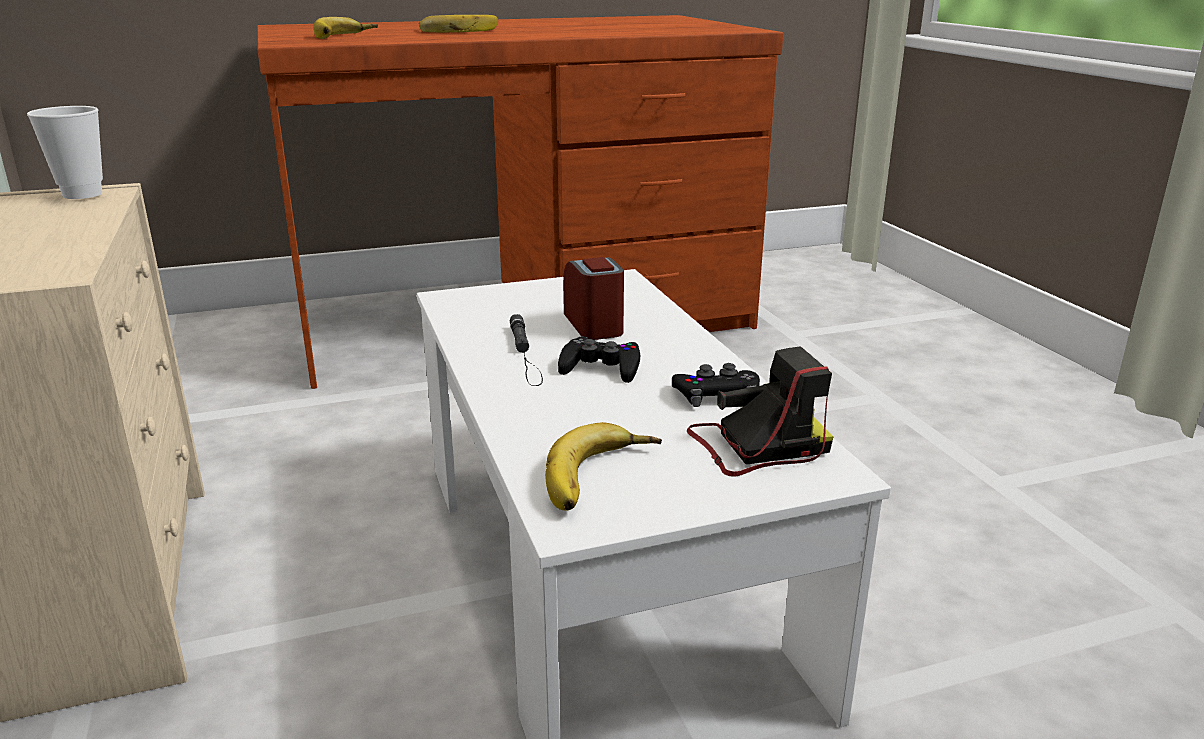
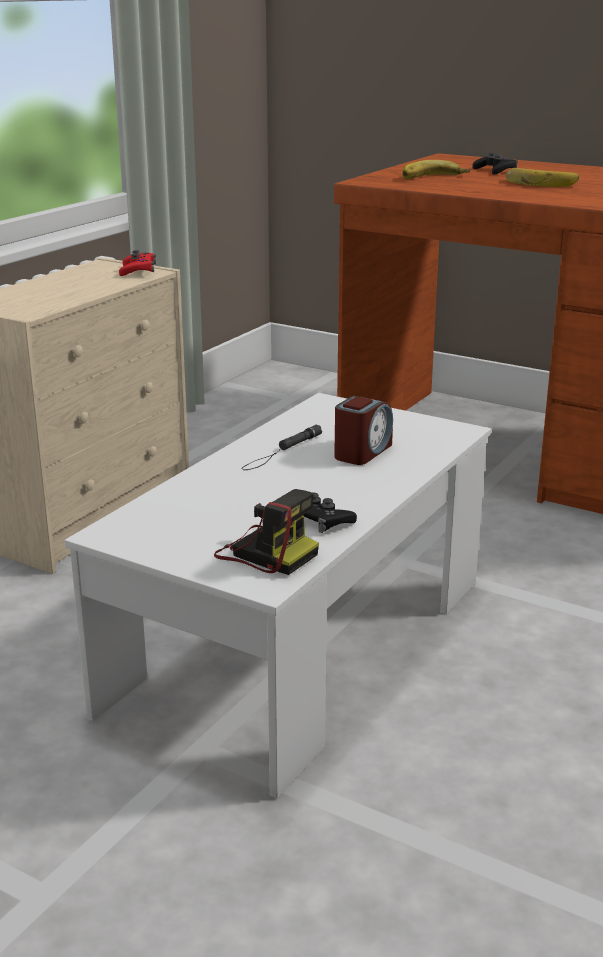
camera: 50 degrees right, 0 degrees up
(82, 194) = (138, 270): cup -> red game controller
(601, 368) = (300, 477): black game controller -> black game controller (495, 170)
(602, 478) = (161, 525): banana -> none

